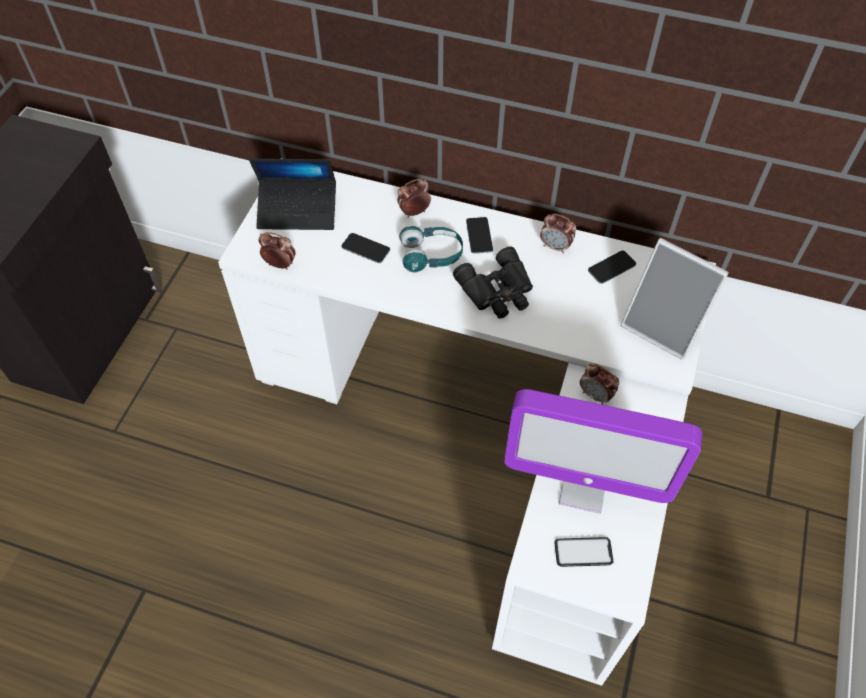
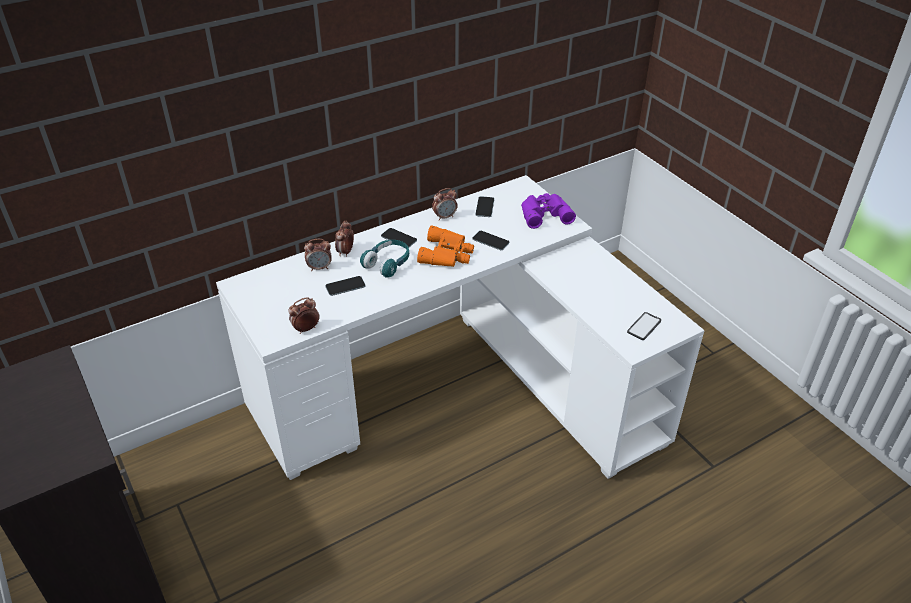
camera: 50 degrees left, 15 degrees down
(298, 211) = (273, 298): laptop -> none
(498, 291) = (447, 254): black binoculars -> orange binoculars
(560, 311) = (490, 241): none -> phone
(583, 488) = (605, 304): monitor -> none
(595, 395) = (554, 265): alarm clock -> alarm clock (319, 268)
(663, 327) = (544, 214): picture frame -> purple binoculars

